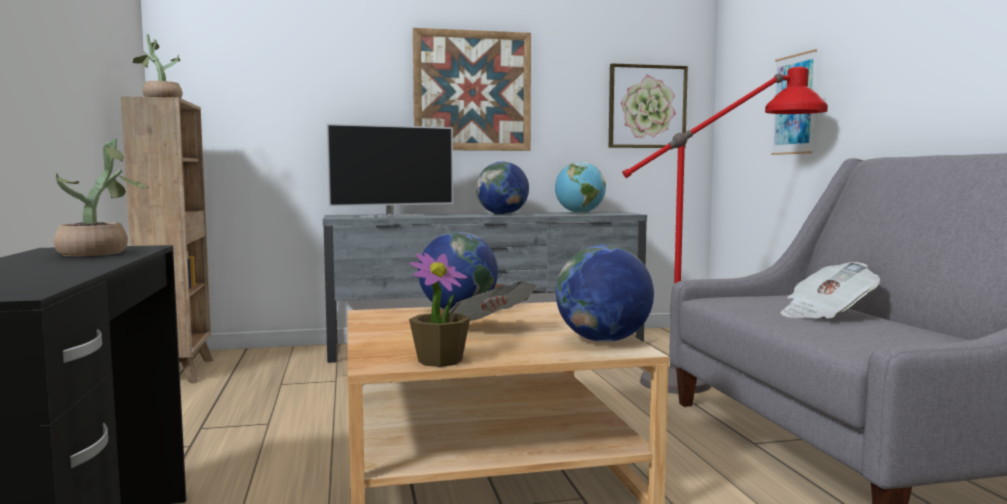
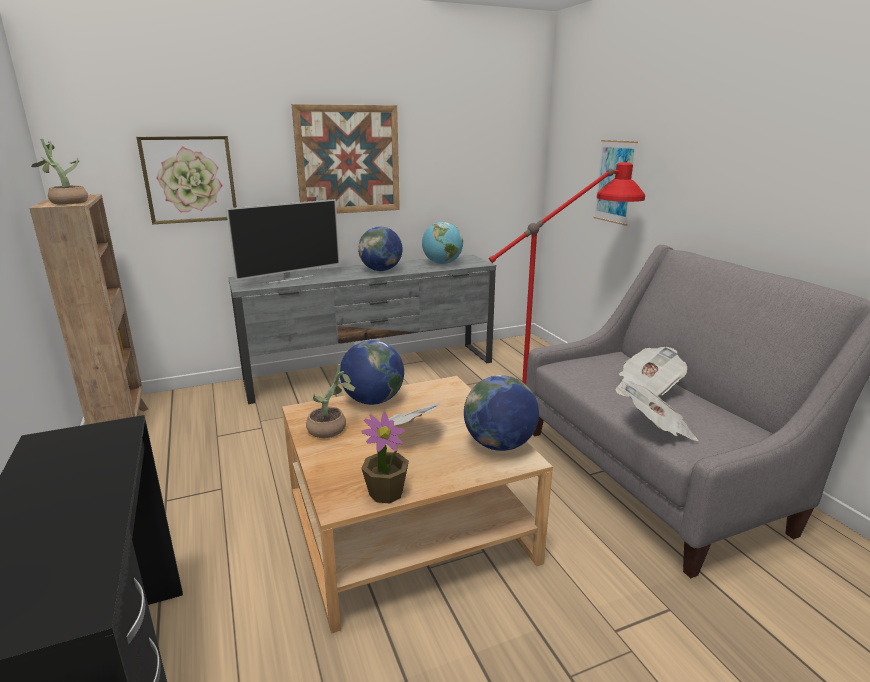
camera: 10 degrees left, 15 degrees up
(100, 253) = (91, 454): potted plant -> potted plant (332, 429)
(647, 106) = (493, 166): picture -> picture (189, 179)
(829, 338) = (657, 429): none -> newspaper

